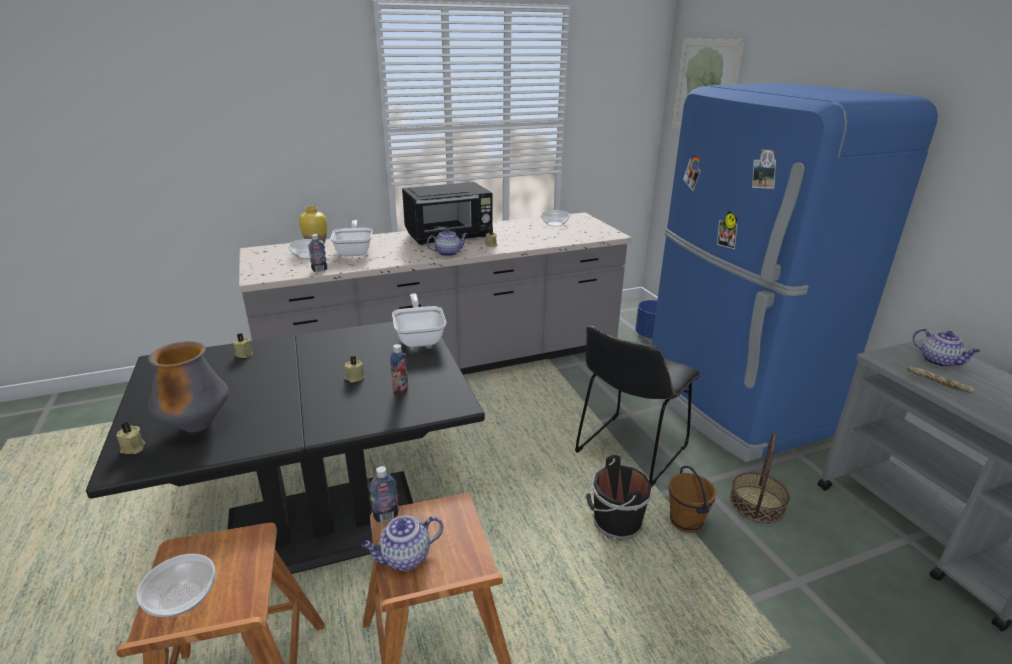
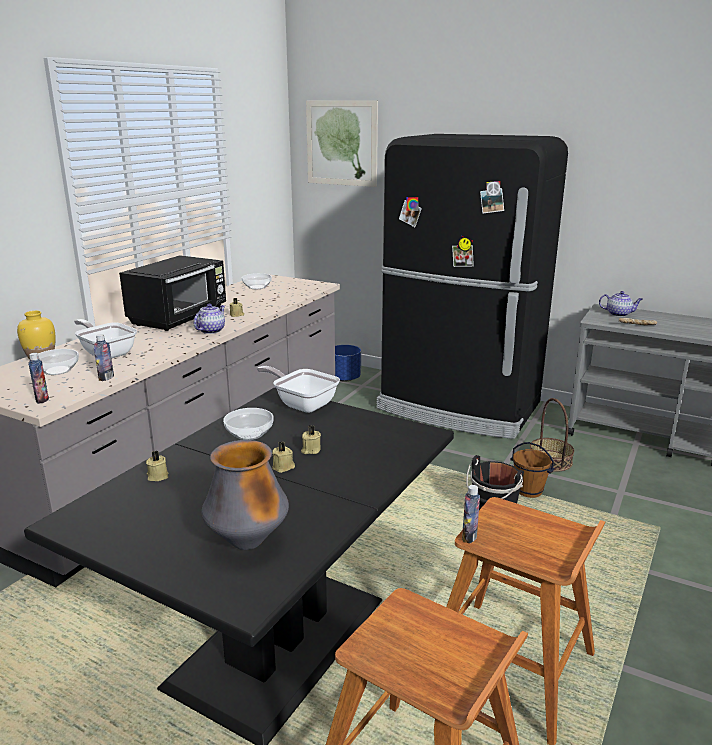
camera: 40 degrees left, 5 degrees down
(133, 448) = (223, 587): beige candle -> beige candle (283, 467)
(182, 597) = (431, 669): bowl -> bowl (248, 434)
(400, 390) = (367, 442): bottle -> bottle (42, 400)
(404, 558) = (526, 551): teapot -> none
(628, 452) = (438, 465): black chair -> none
(729, 404) = (459, 407): blue fridge -> black fridge

